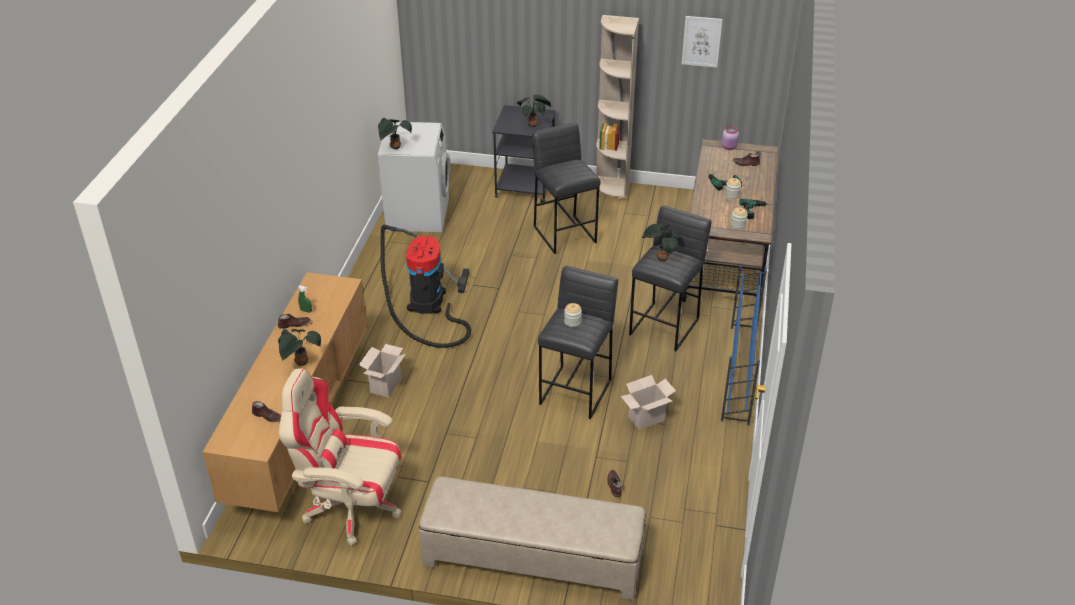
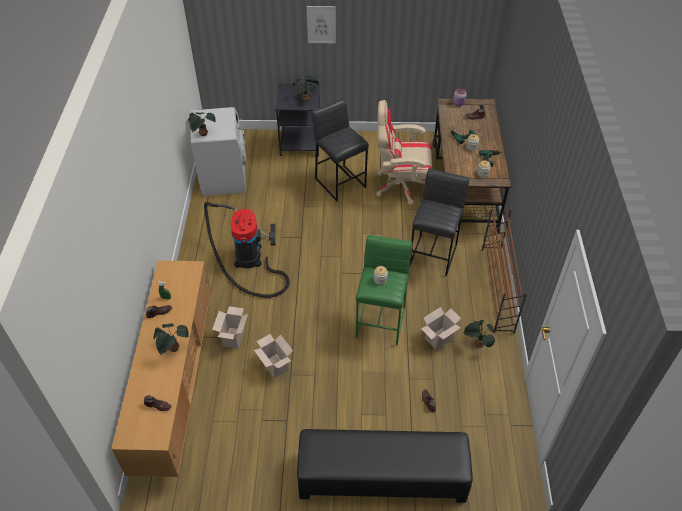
camera: 10 degrees left, 10 degrees up
(352, 507) = (232, 453): beige office chair -> beige office chair (401, 185)
(428, 421) = (274, 366): none -> cardboard box
(531, 557) = (381, 476): beige bench -> black bench
(576, 391) = (381, 322): grey stool -> green stool
(611, 190) = (366, 139): beige bookcase -> none
(660, 258) = (433, 211): potted plant -> potted plant (478, 344)
(701, 41) = (433, 23): picture -> picture (321, 24)
(739, 374) = (497, 289): blue shoe rack -> brown shoe rack

